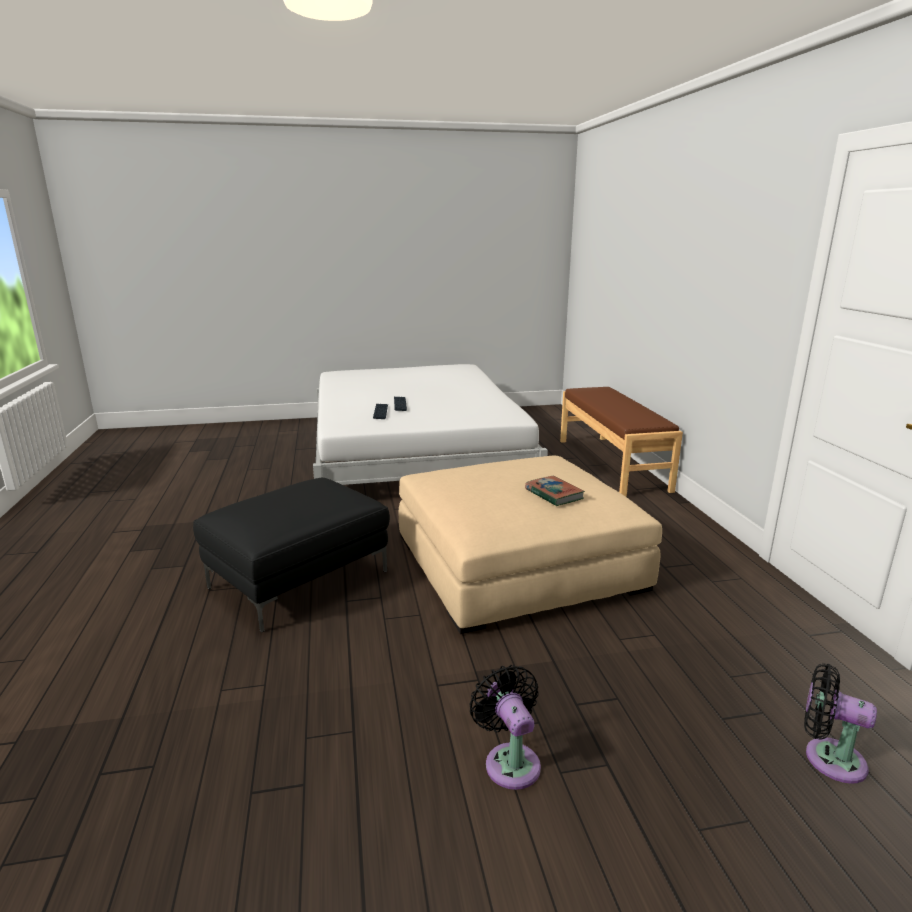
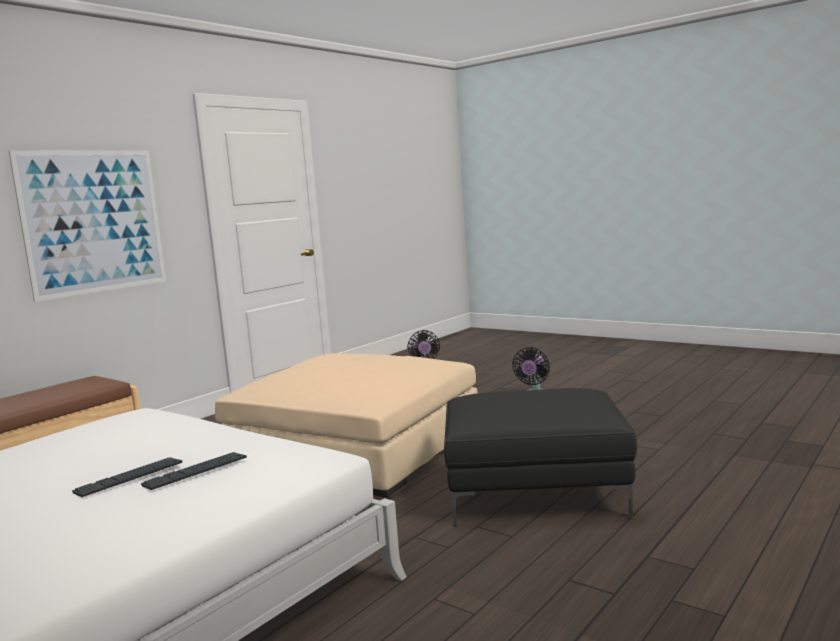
camera: 130 degrees left, 10 degrees down
(554, 494) = (353, 358): book -> none
(713, 293) = (94, 221): none -> picture

